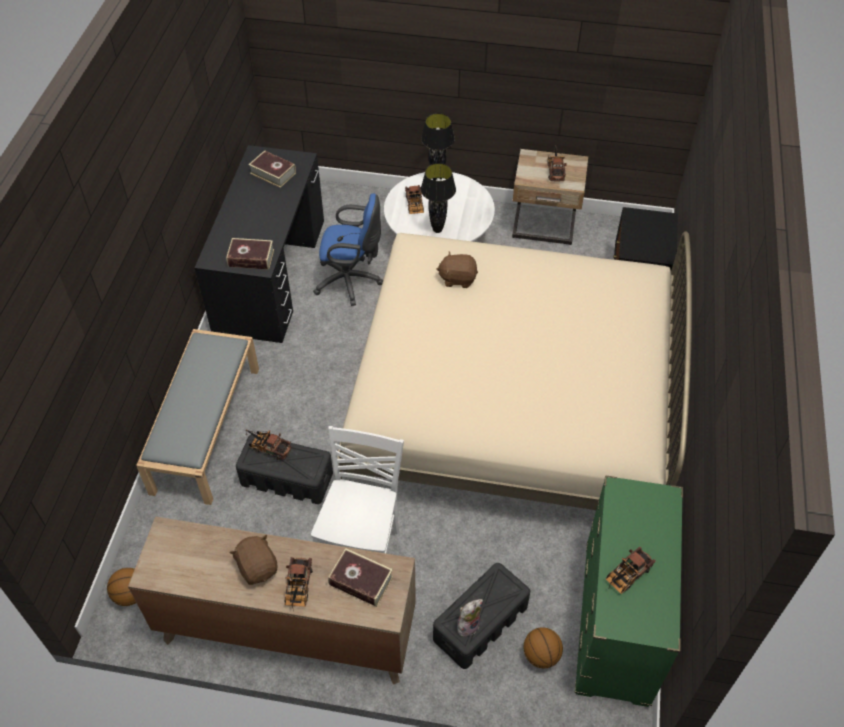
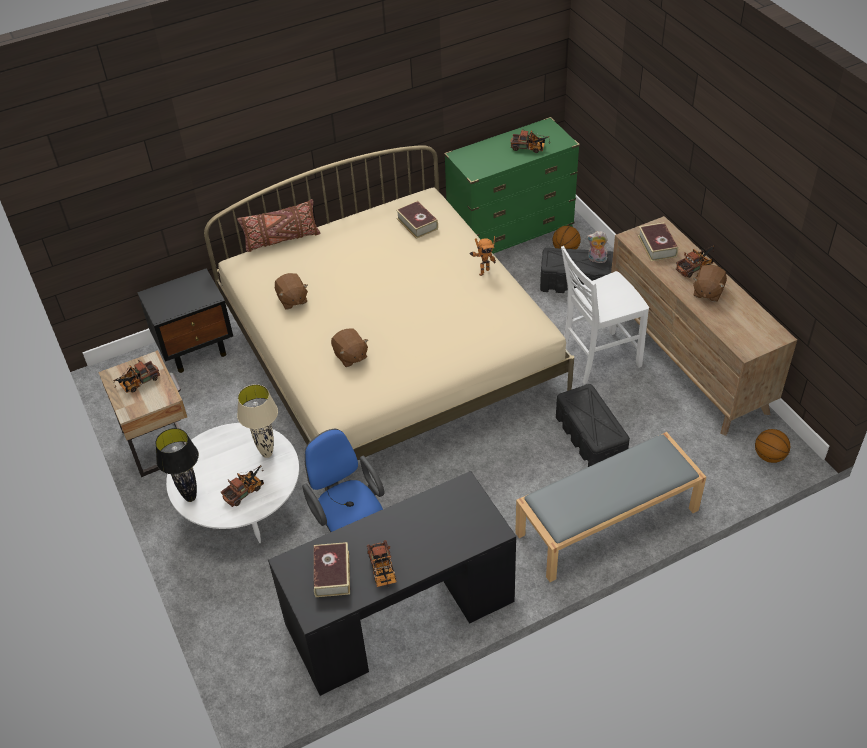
camera: 125 degrees left, 5 degrees down
(251, 258) = (463, 501): book -> book (417, 224)
(268, 447) = (594, 430): toy truck -> toy truck (382, 571)
(437, 230) = (267, 454): black table lamp -> beige table lamp
(477, 425) = (483, 271): none -> toy robot
(563, 278) = (292, 300): none -> brown plush toy
(661, 313) = (281, 240): none -> brown pillow

